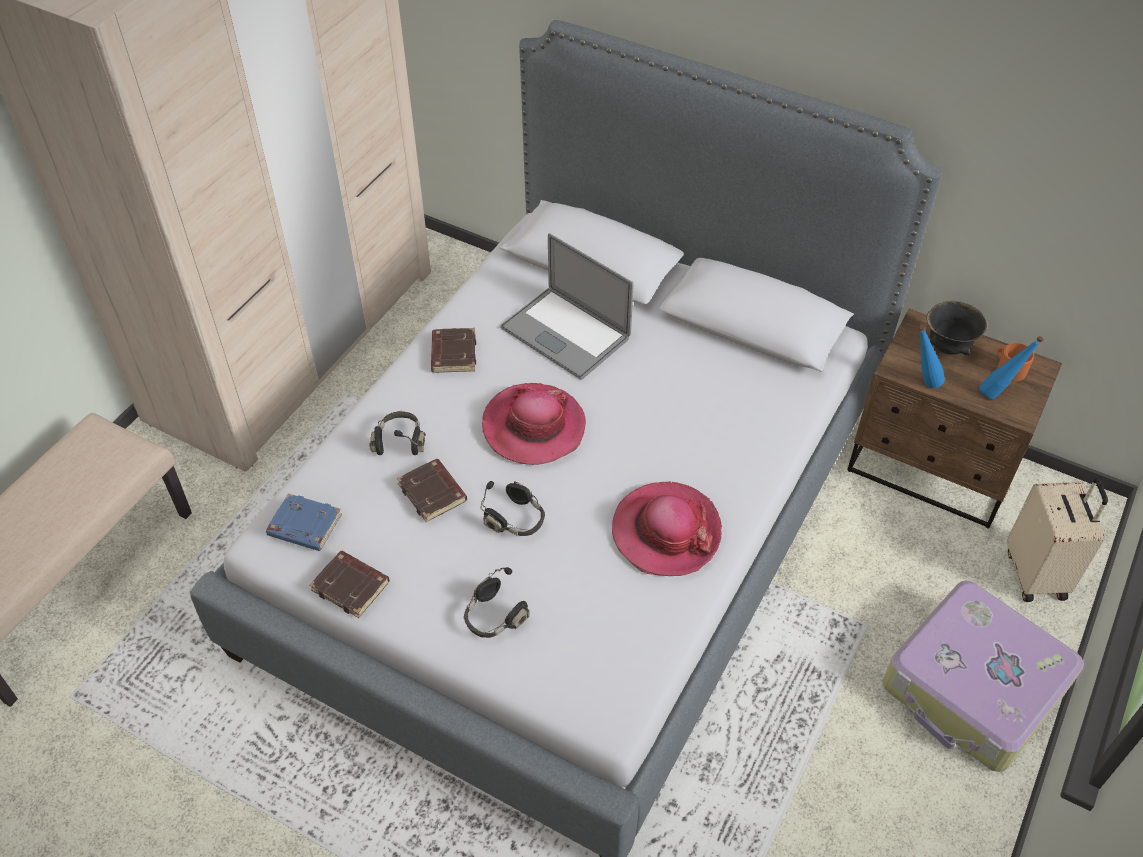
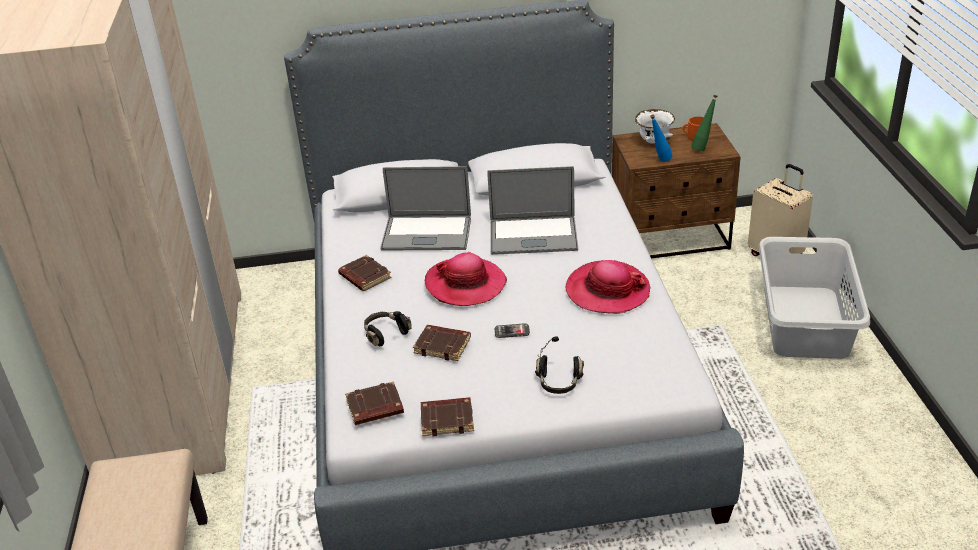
camera: 35 degrees left, 15 degrees down
(304, 526) = (374, 408): blue book -> brown book
(516, 519) = (512, 332): black headphones -> phone
(668, 404) = (533, 236): none -> laptop
(947, 347) = (653, 141): black bowl -> white bowl
(974, 688) = (806, 321): suitcase -> grey laundry basket
(998, 393) = (703, 148): blue bottle -> green bottle

